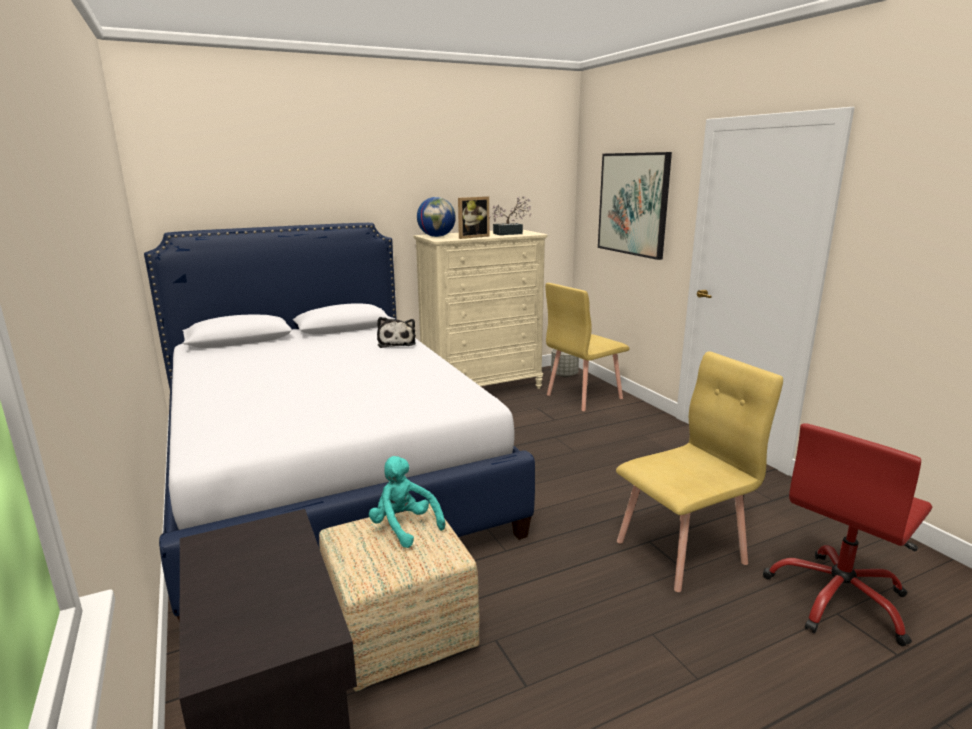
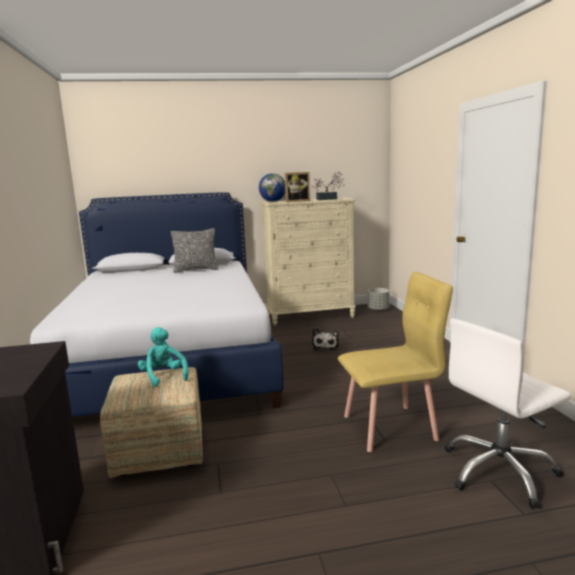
camera: 15 degrees right, 5 degrees down
(345, 339) = (196, 270): none -> pillow
(396, 343) = (227, 272): plush toy -> plush toy (325, 346)
(583, 396) = (383, 324): yellow chair -> none
(633, 204) = (421, 174): picture -> none
(838, 599) = (499, 471): red office chair -> white office chair

